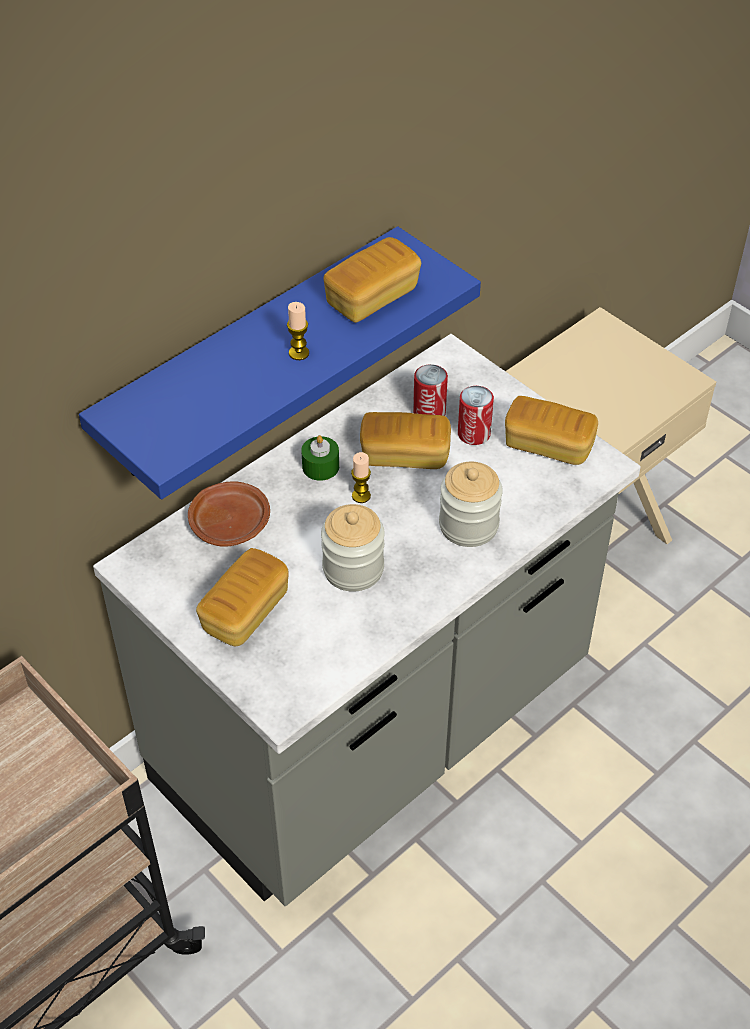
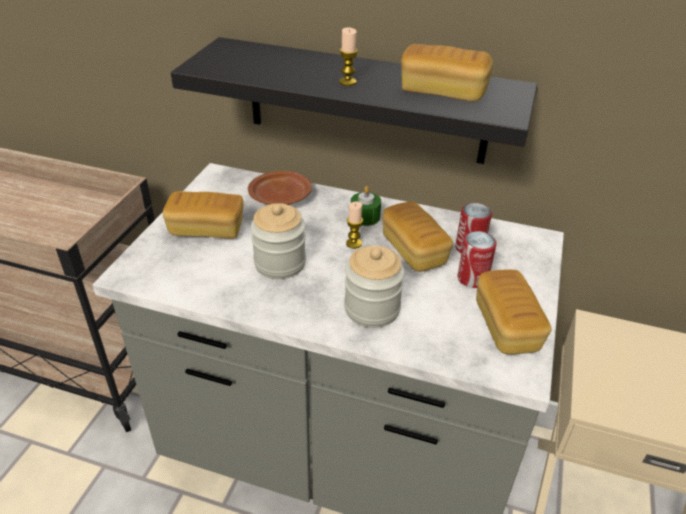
camera: 60 degrees right, 10 degrees down
(251, 356) = (366, 101): blue shelf -> black shelf

